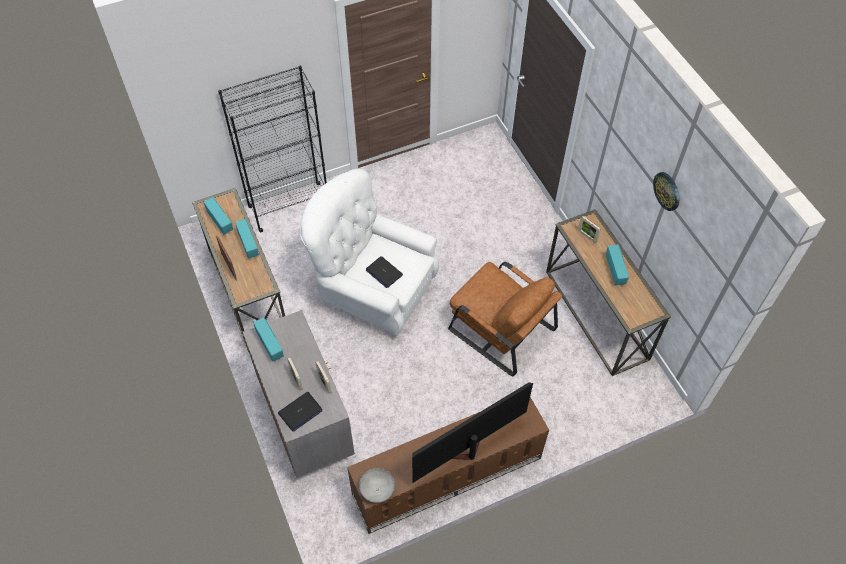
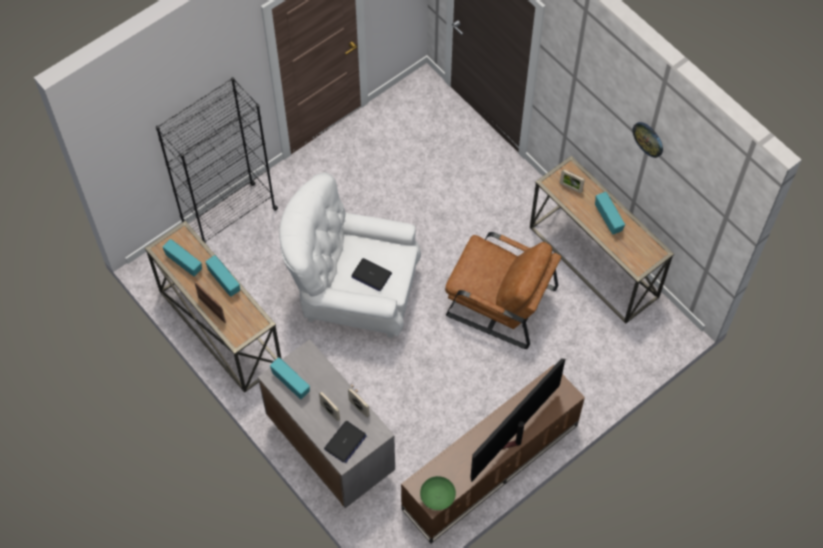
camera: 15 degrees left, 5 degrees up
(377, 489) = (437, 497): grey bowl -> green bowl

